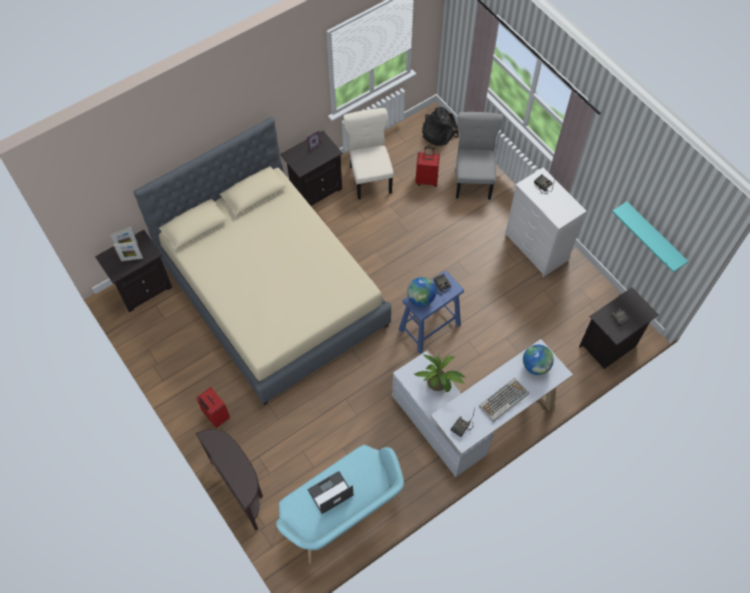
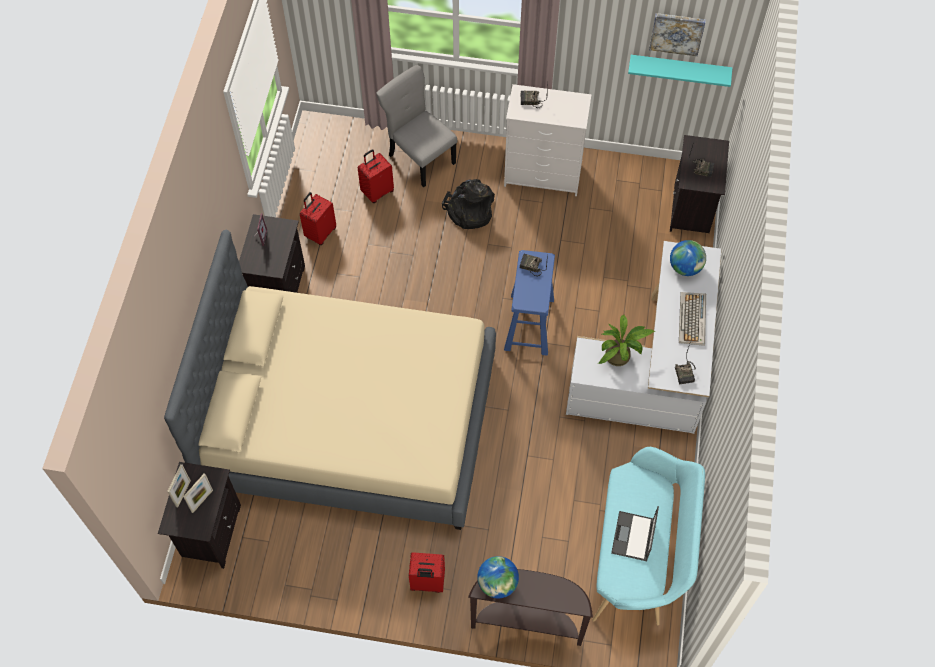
camera: 45 degrees left, 0 degrees up
(370, 177) = (320, 233): beige chair -> red suitcase
(421, 298) = (527, 293): globe -> globe (497, 583)
(438, 132) = (337, 138): black backpack -> black backpack (469, 211)
(660, 206) = (677, 33): none -> picture

